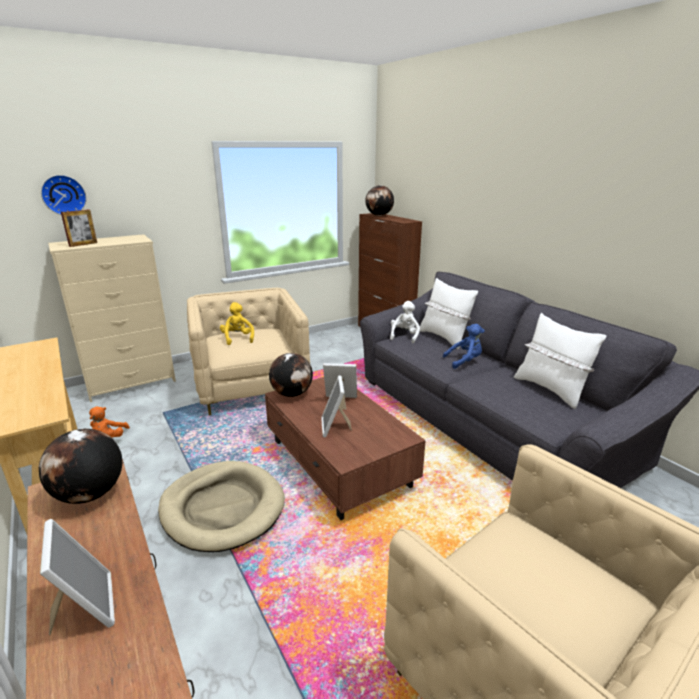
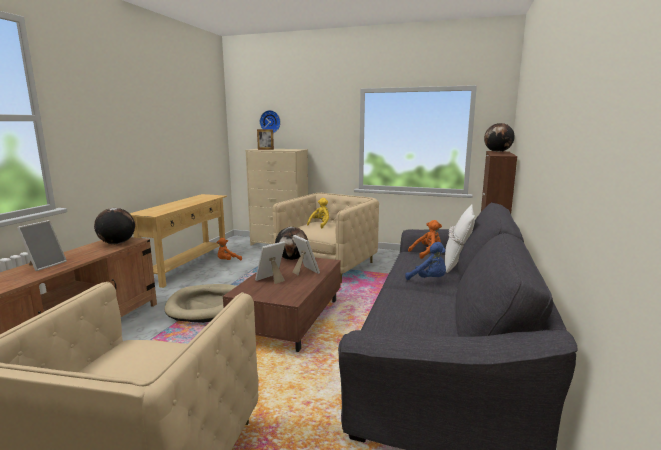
camera: 50 degrees right, 10 degrees down
(404, 336) = (427, 253): white plush toy -> orange plush toy
(550, 389) = (449, 321): white pillow -> none

